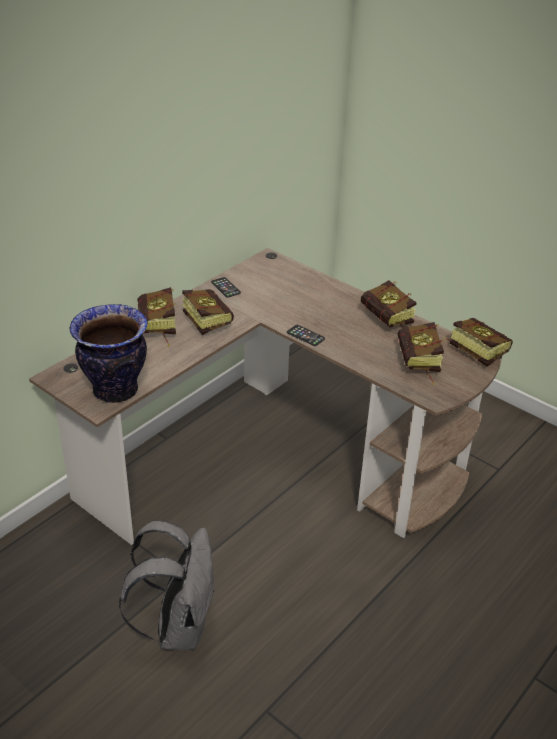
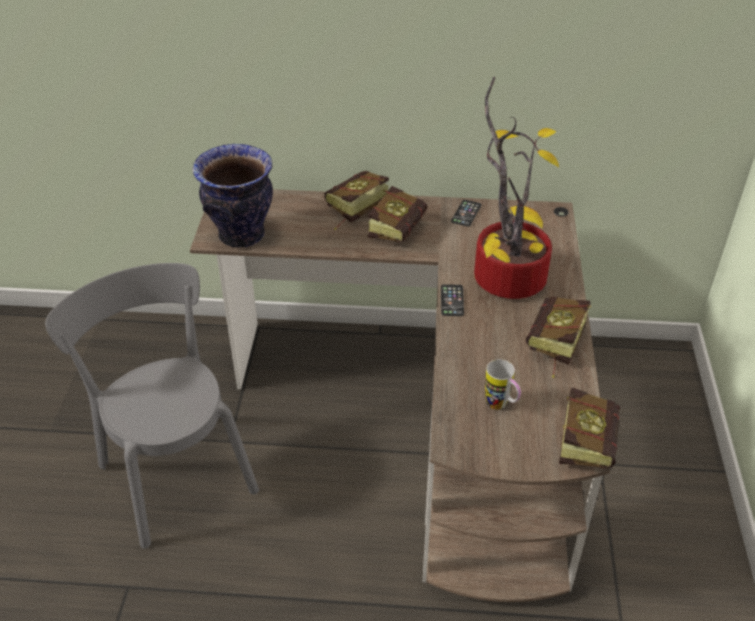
camera: 55 degrees right, 5 degrees up
(178, 626) = (175, 472): grey backpack -> grey chair
(305, 305) = (504, 275): none -> potted plant
(419, 365) = (501, 406): book -> mug

